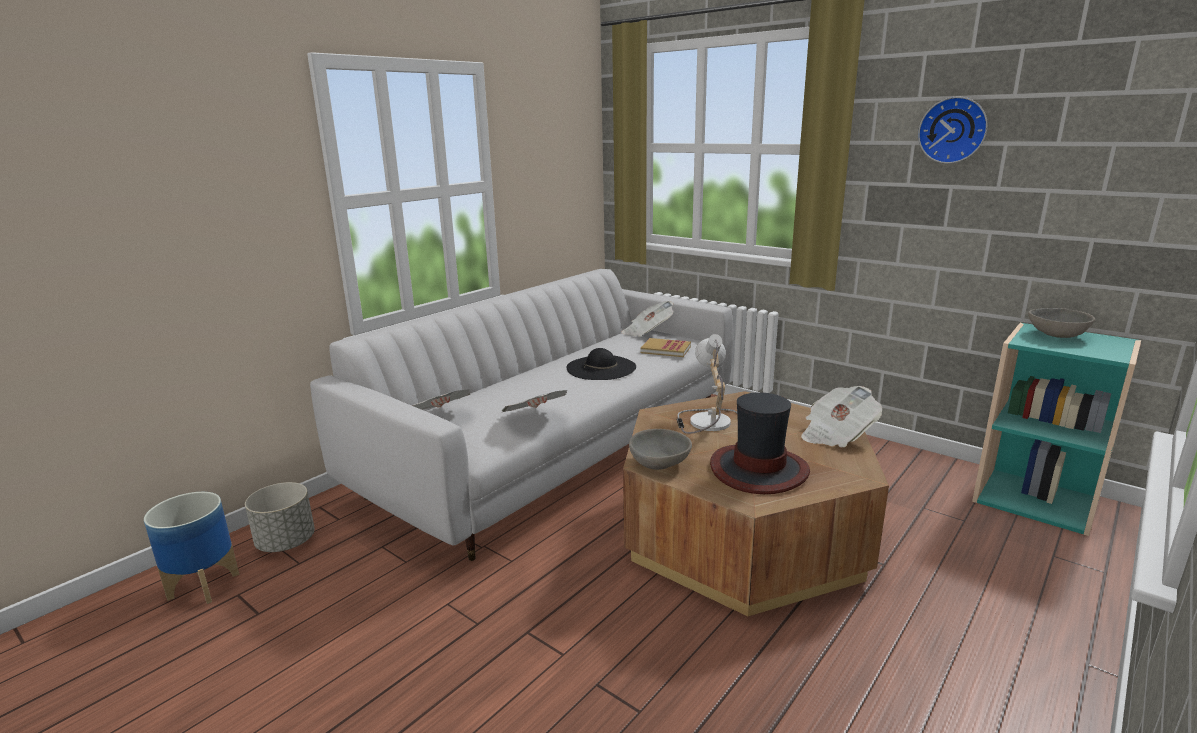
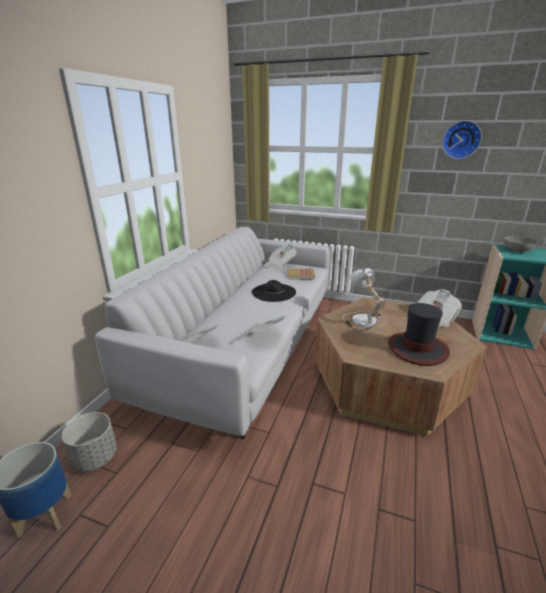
camera: 20 degrees left, 5 degrees up
(659, 464) = (361, 355): grey bowl -> none

